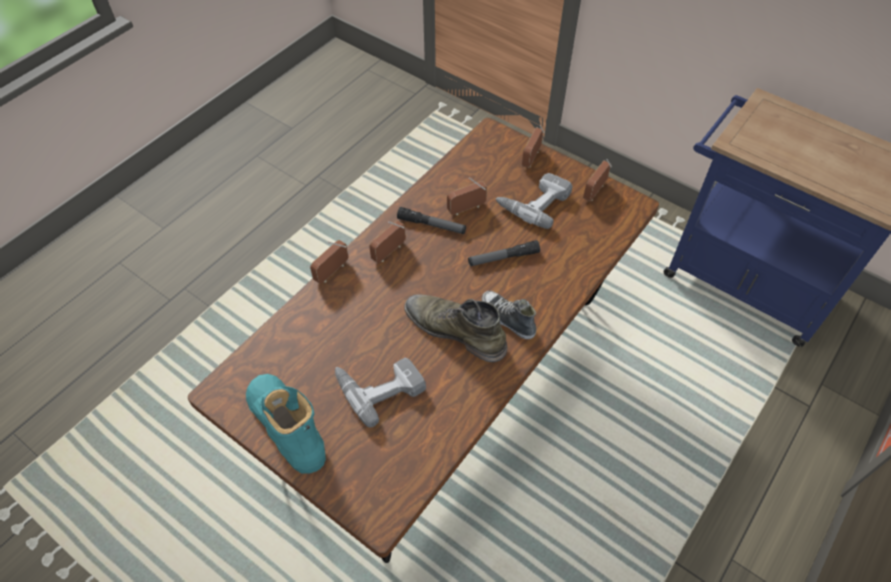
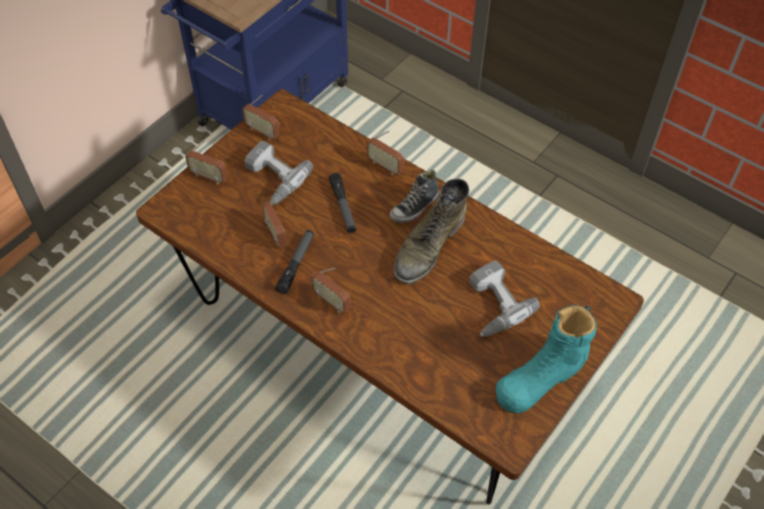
camera: 90 degrees left, 0 degrees up
(332, 272) = (356, 352): radio -> radio (385, 166)

